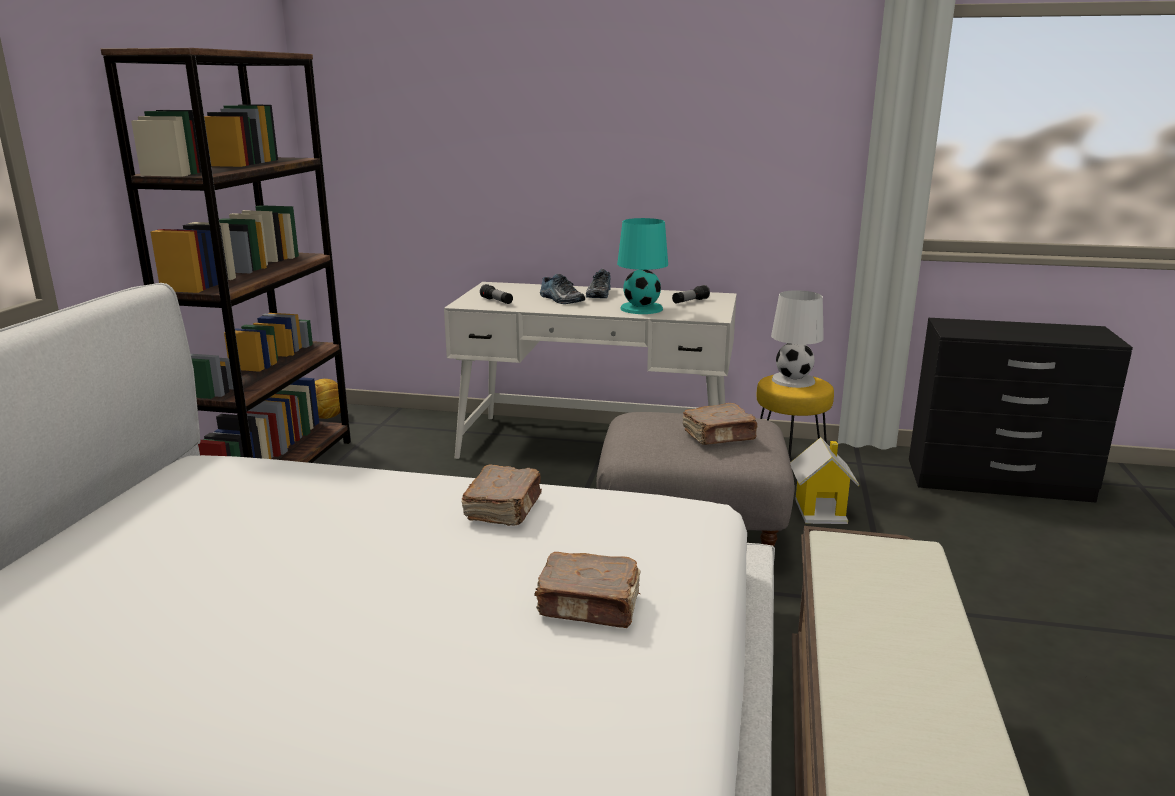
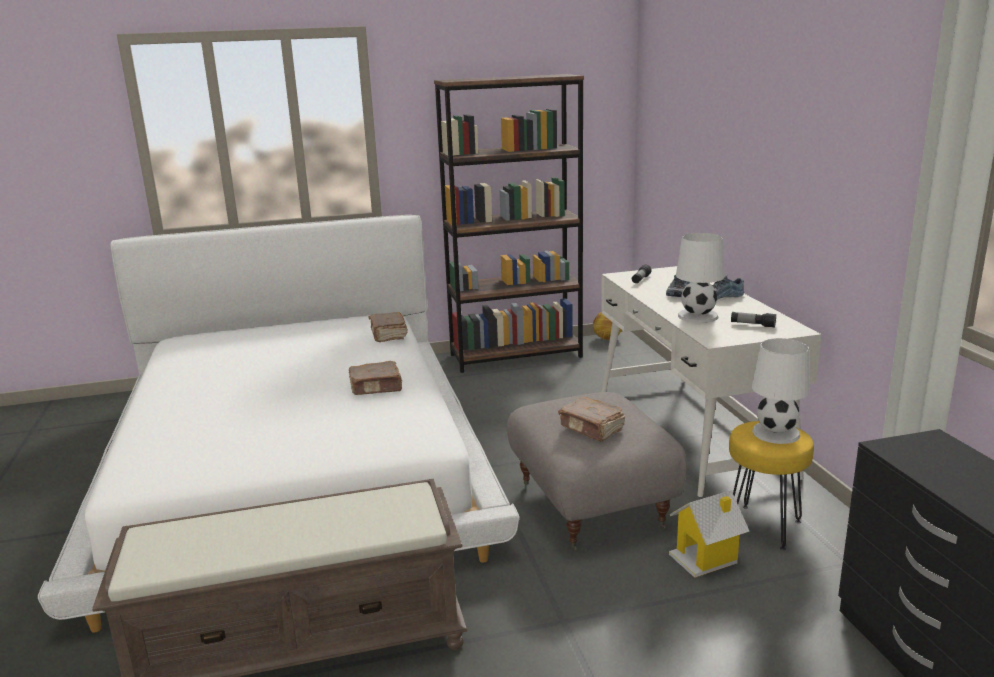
camera: 65 degrees right, 0 degrees up
(590, 606) = (279, 434): brown book -> brown book (388, 334)
(642, 308) = (697, 316): turquoise table lamp -> white table lamp

